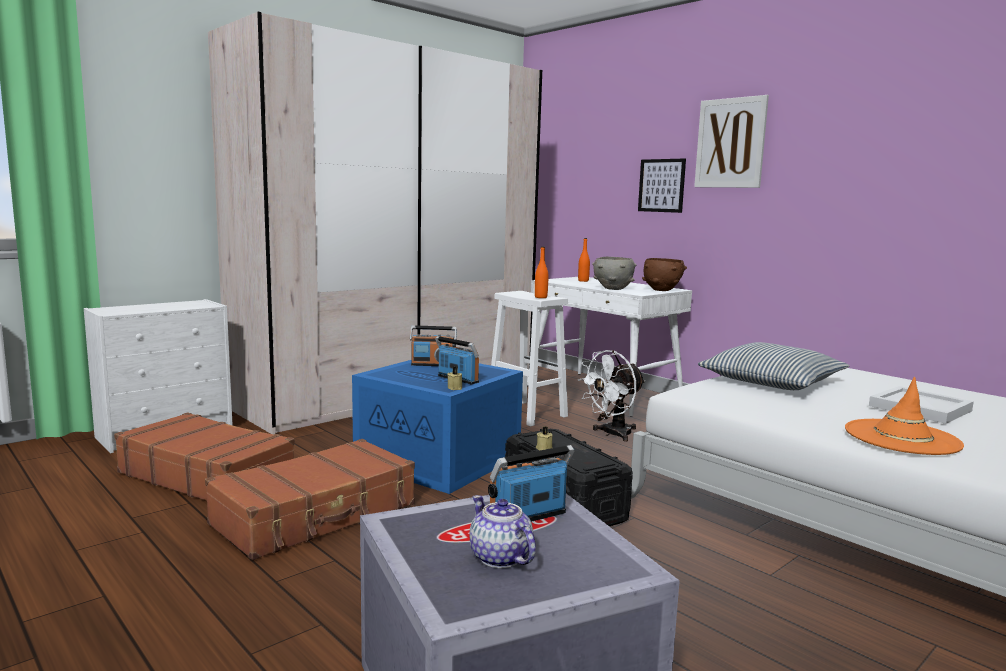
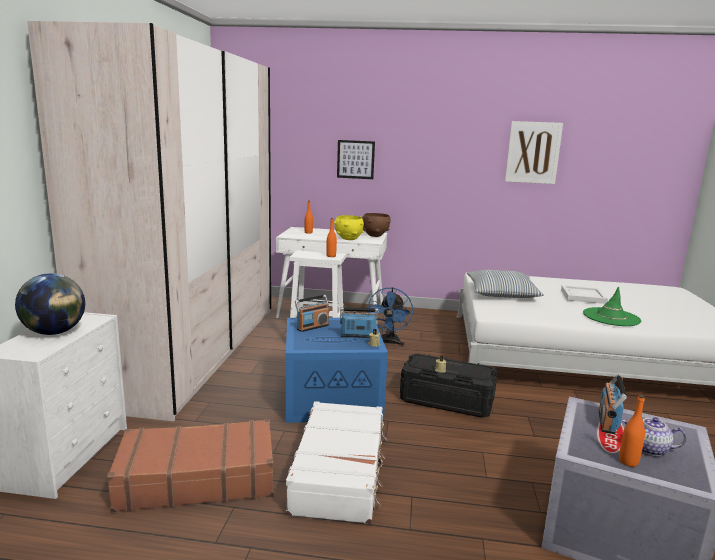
camera: 40 degrees left, 5 degrees up
(159, 306) = (54, 332): none -> globe
(316, 515) = (340, 472): brown suitcase -> white suitcase
(430, 553) = (628, 462): none -> orange bottle
(612, 289) = (348, 239): grey bowl -> yellow bowl
(612, 434) = (388, 343): white fan -> blue fan
(730, 143) = (409, 133): picture -> picture (533, 152)
(901, 437) = (611, 317): orange hat -> green hat

